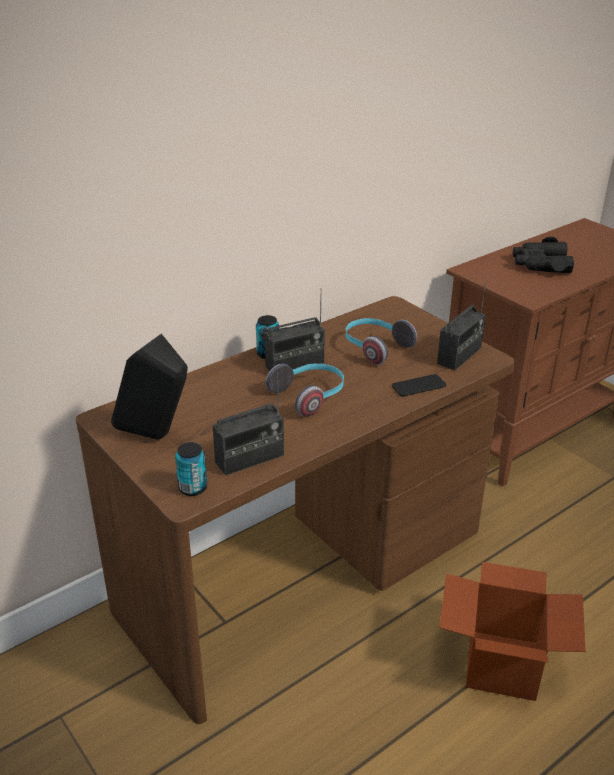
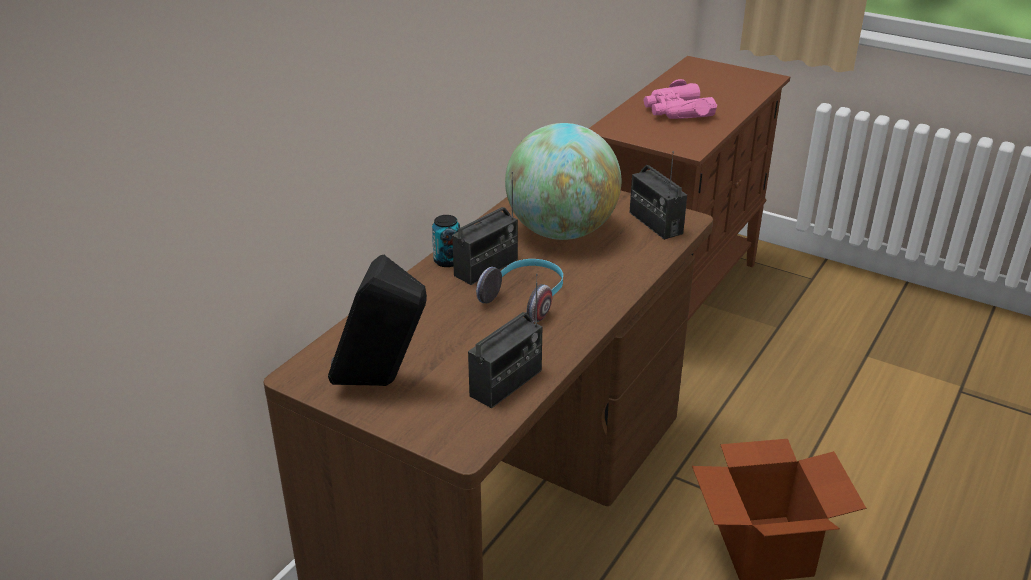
camera: 20 degrees left, 0 degrees up
(193, 488) = (463, 431): can -> none
(375, 348) = (562, 232): headphones -> globe
(418, 386) = (634, 264): phone -> none
(459, 356) = (655, 223): radio -> radio turned 135 degrees clockwise
(541, 264) = (677, 111): black binoculars -> pink binoculars

